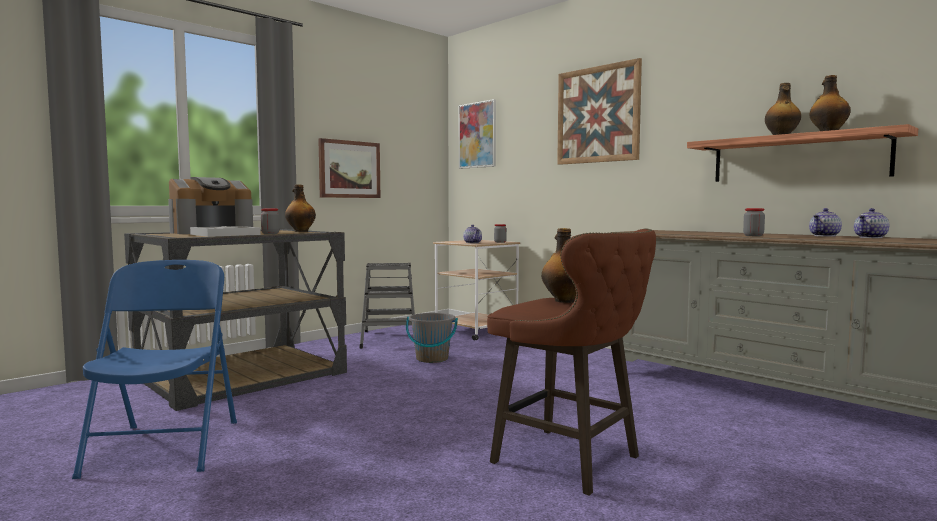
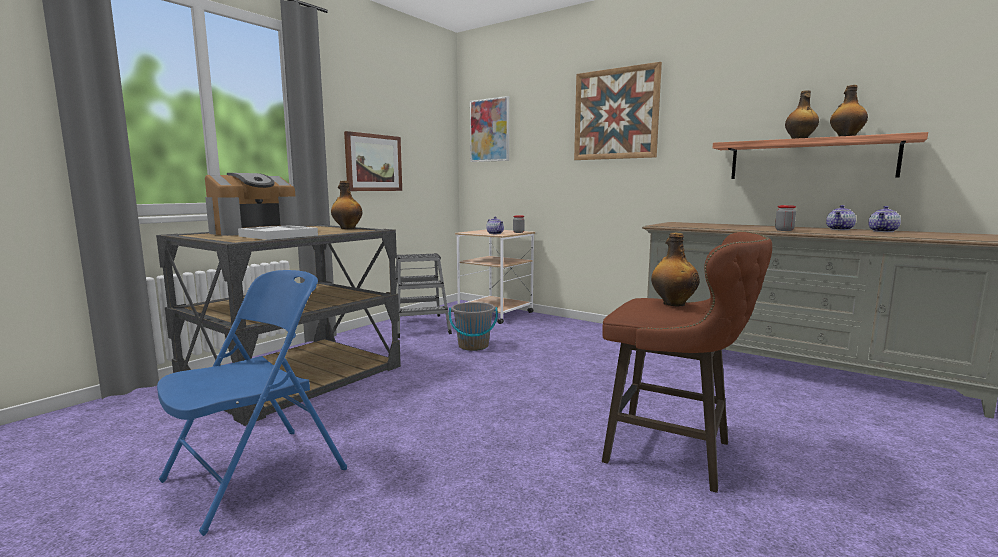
camera: 10 degrees left, 5 degrees up
(164, 447) = (255, 475): blue chair -> blue chair turned 60 degrees clockwise
(270, 233) = (325, 233): jar -> none

